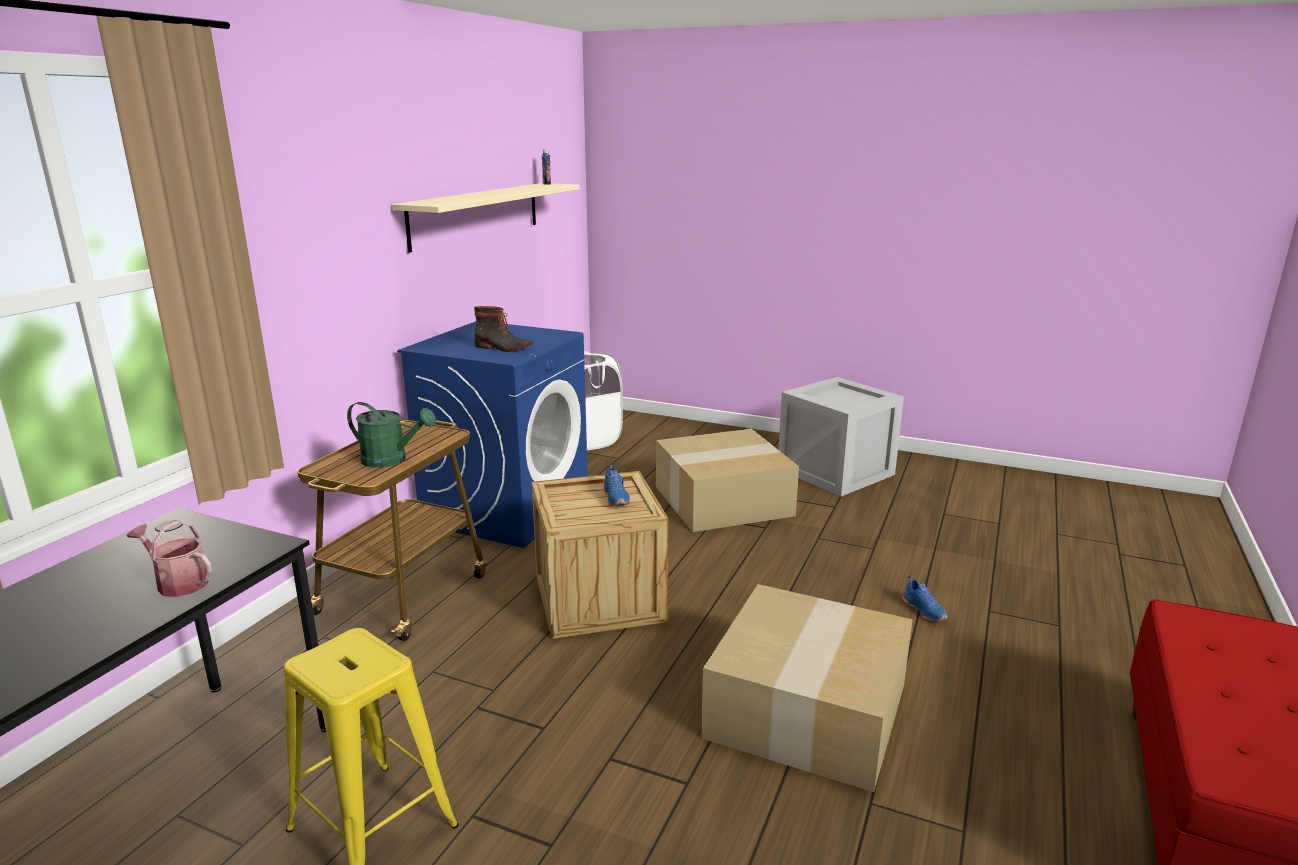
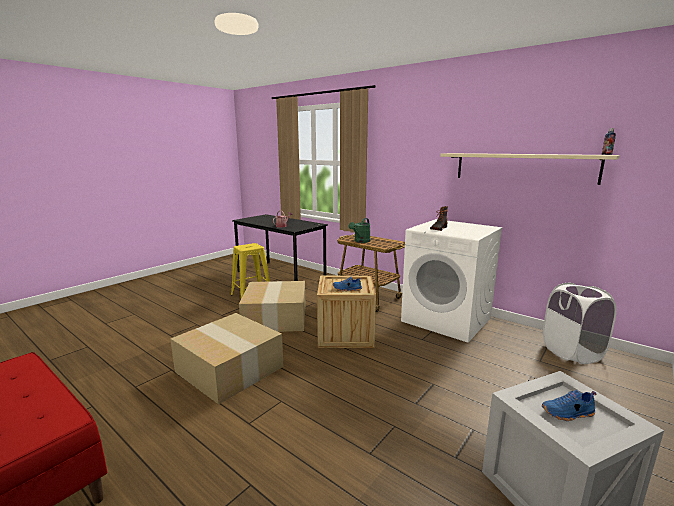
camera: 105 degrees right, 5 degrees down
(506, 508) = (447, 320): blue washing machine -> white washing machine
(722, 502) = (461, 392): cardboard box -> cardboard box (274, 317)
(925, 610) = (273, 445): blue shoe -> blue shoe (568, 414)

